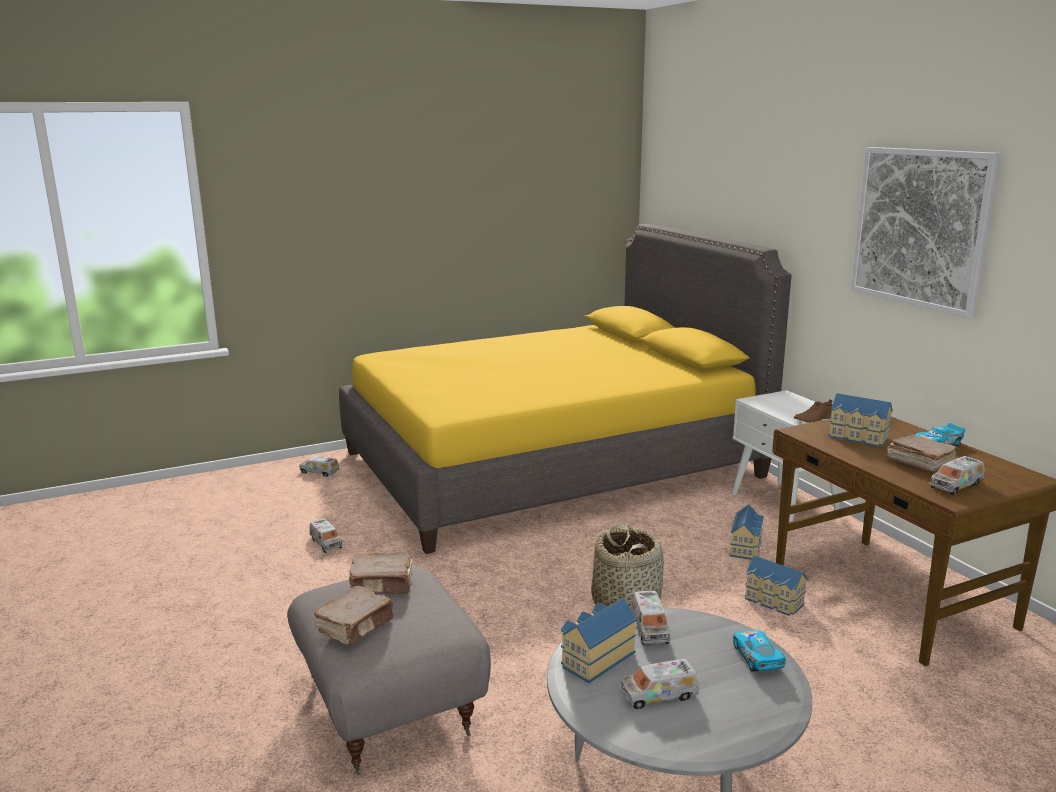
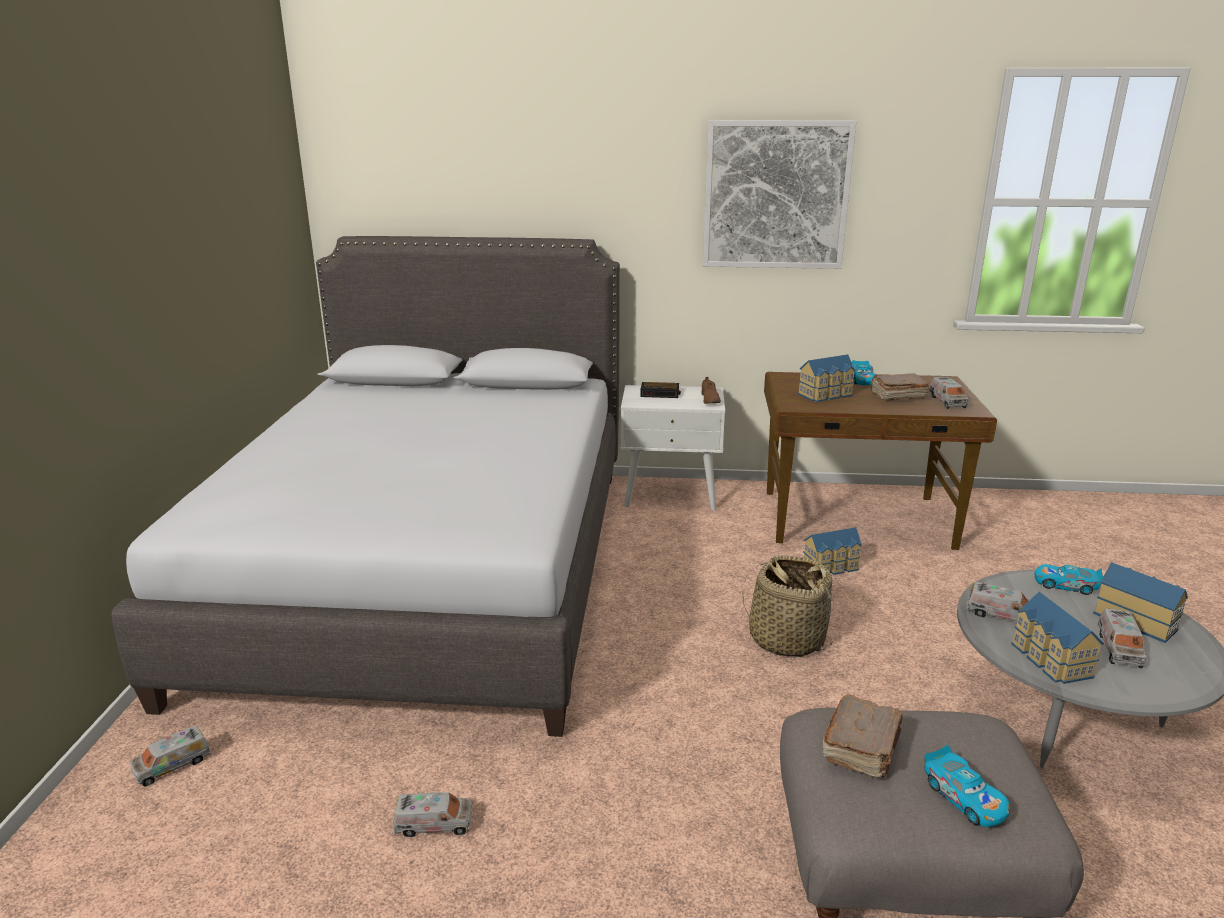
camera: 60 degrees left, 5 degrees up
(356, 626) = (964, 797): brown book -> toy car
(550, 464) = (431, 570): yellow bed -> grey bed
(746, 547) = (731, 540): toy house -> toy house (1135, 619)
(791, 403) = (660, 393): none -> alarm clock

